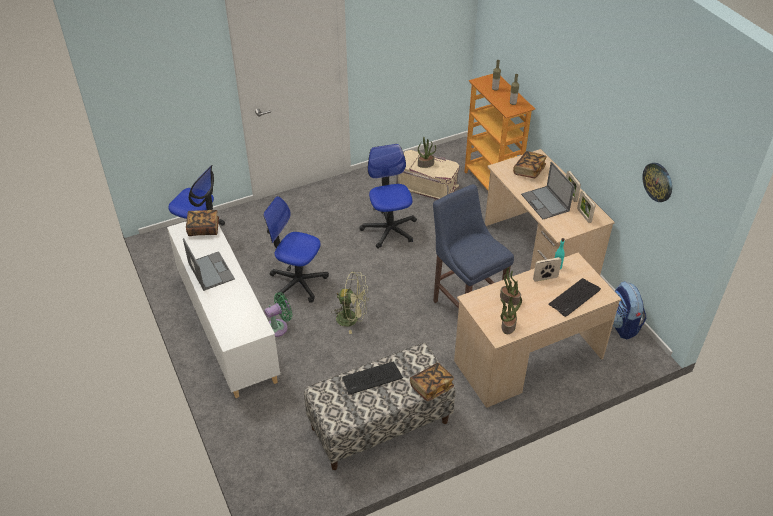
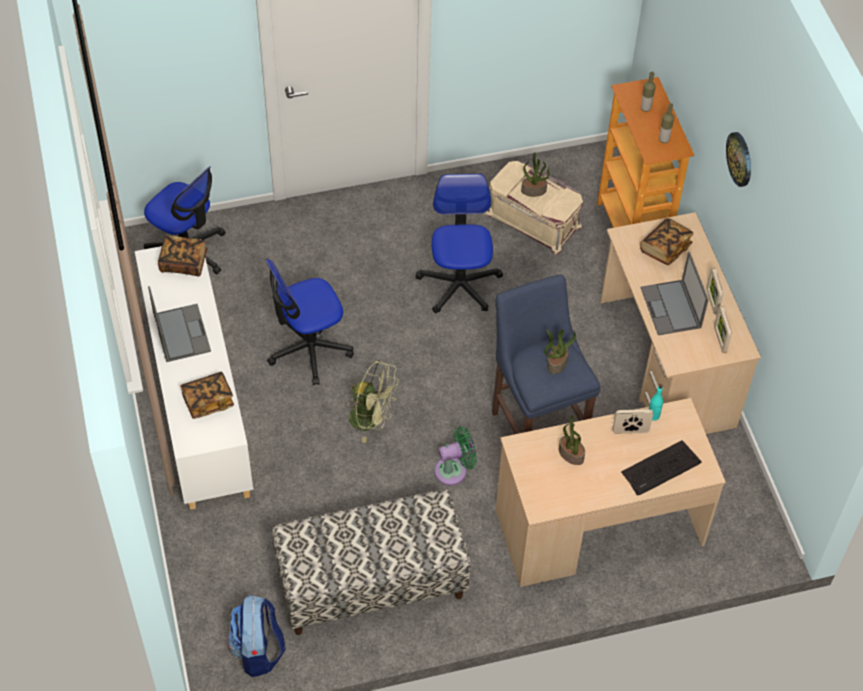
camera: 10 degrees right, 10 degrees up
(278, 327) = (268, 414): green fan -> green fan (454, 470)
(298, 282) = (309, 348): office chair -> office chair turned 60 degrees counterclockwise
(372, 378) = (363, 529): keyboard -> none
(431, 387) = (438, 556): book -> book (208, 401)
(508, 325) = (556, 494): potted plant -> potted plant (556, 362)
(622, 325) = (749, 499): backpack -> backpack (258, 650)
(658, 182) = (808, 332): wall clock -> wall clock (740, 159)

